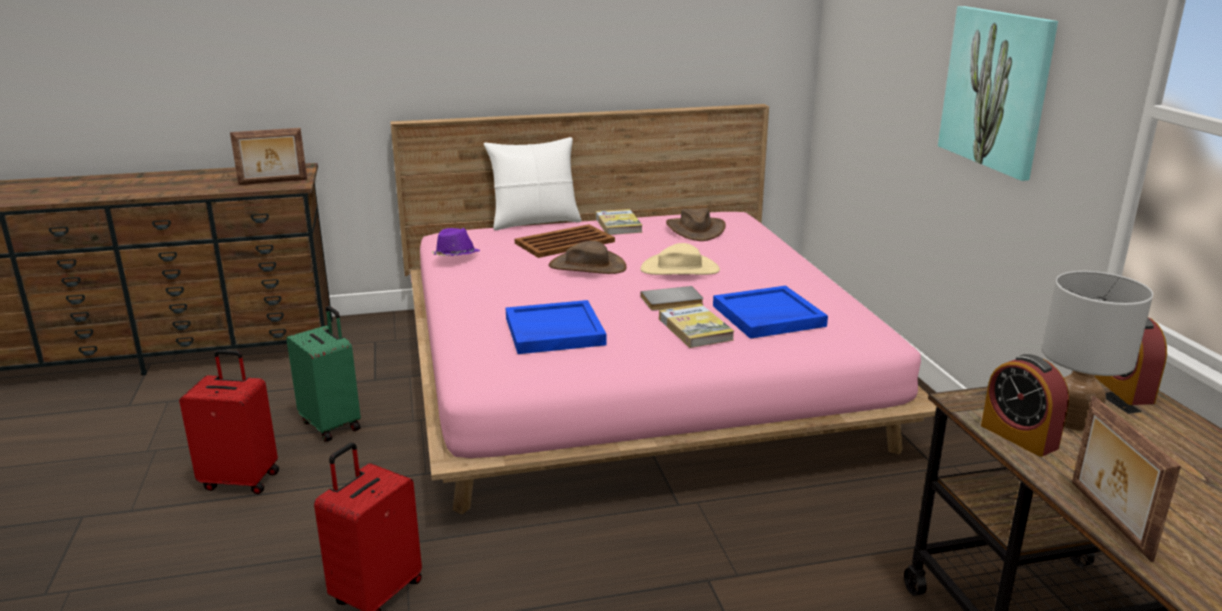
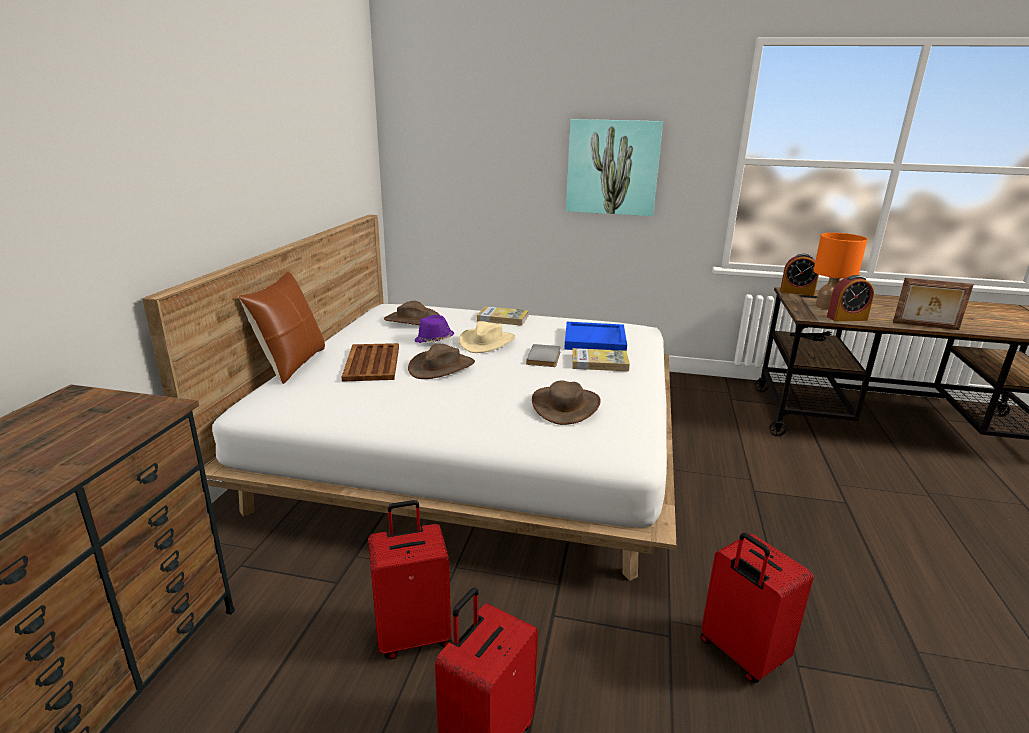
camera: 65 degrees left, 0 degrees up
(273, 182) = (115, 420): picture frame -> none
(332, 425) = (414, 635): green suitcase -> red suitcase
(455, 257) = (335, 413): purple hat -> purple hat (434, 340)
(535, 222) = (292, 364): white pillow -> brown pillow
(553, 331) = (566, 406): blue tray -> brown hat
(618, 225) = (360, 338): book -> book (502, 318)
(633, 376) = (477, 442): pink bed -> white bed
(1073, 418) = (827, 306): grey table lamp -> orange table lamp

